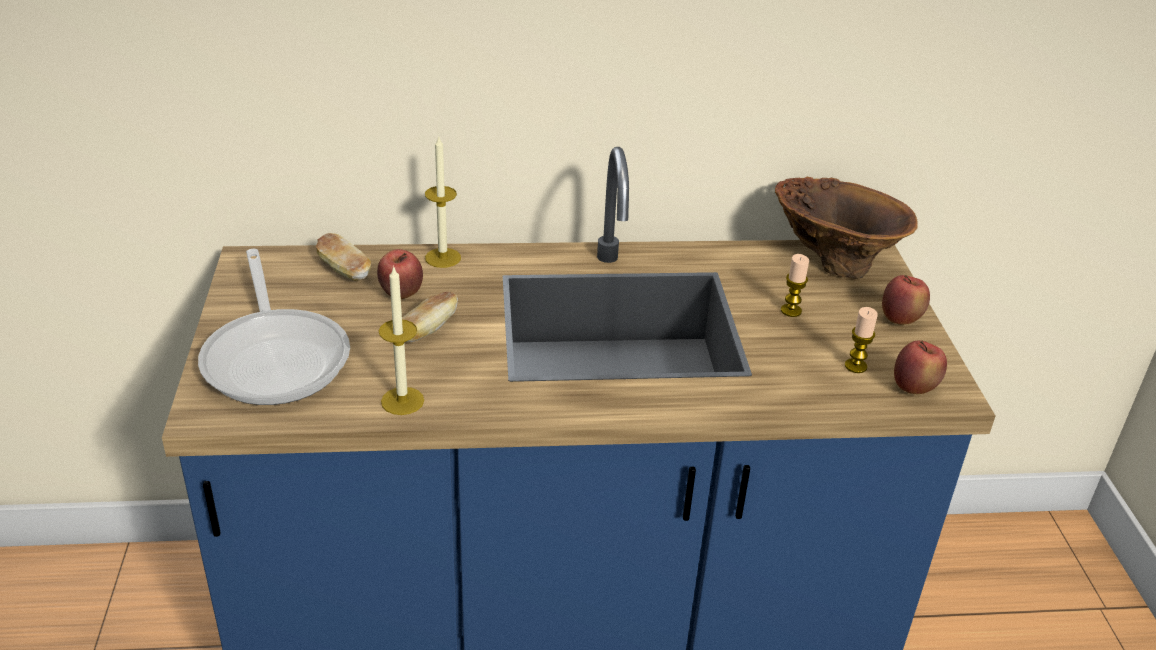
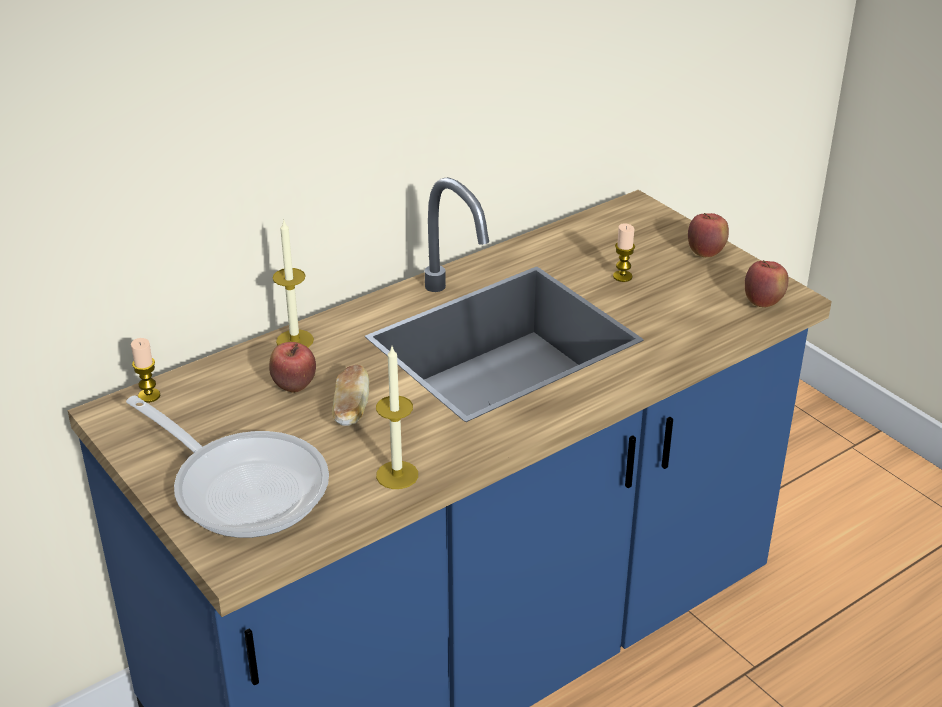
camera: 30 degrees left, 0 degrees up
(344, 271) = (217, 387): bread -> none
(833, 262) = (615, 224): brown vase -> none
(855, 366) = (709, 302): candle -> candle (149, 396)

